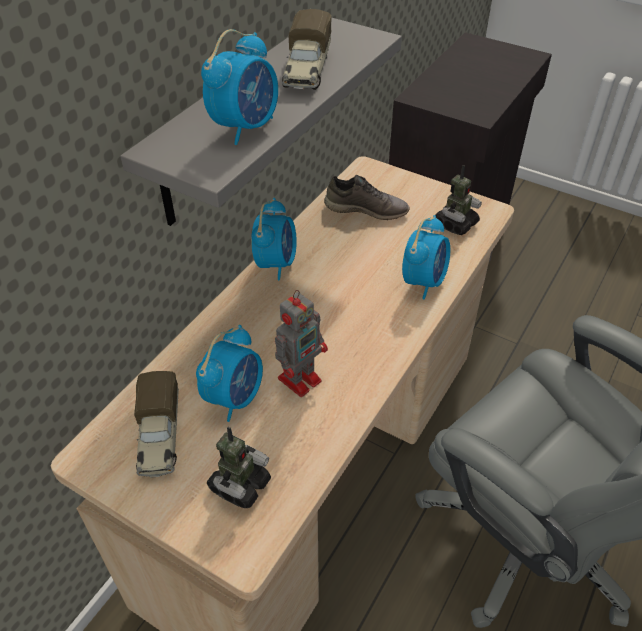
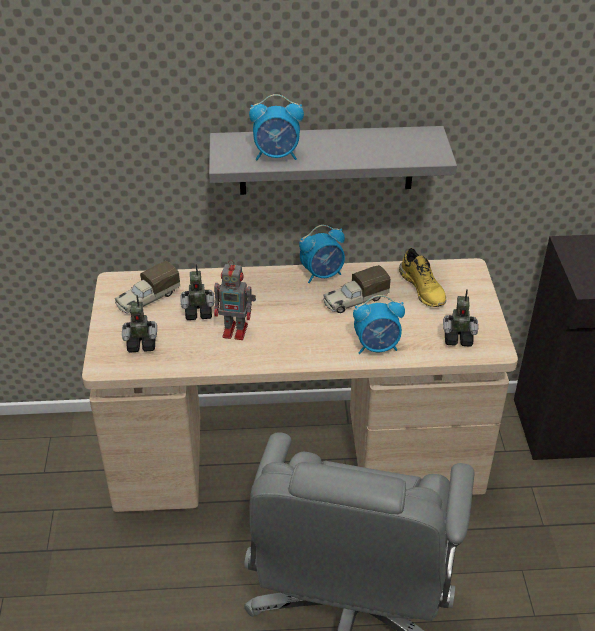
camera: 55 degrees right, 5 degrees down
(235, 397) = (198, 312): alarm clock -> toy robot
(306, 71) = (361, 150): toy truck -> toy truck (354, 300)
(366, 209) = (423, 288): grey shoe -> yellow shoe

